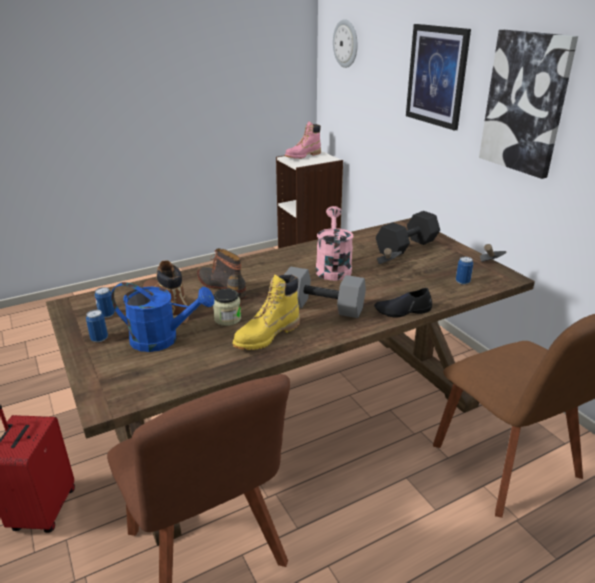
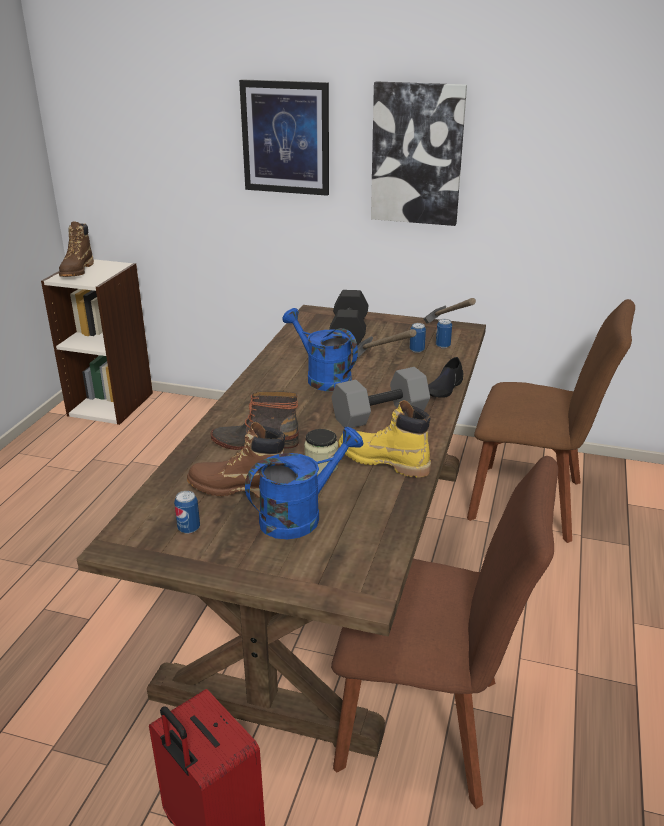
camera: 45 degrees left, 0 degrees up
(99, 339) = (233, 552): can -> can (416, 350)
(267, 336) = (383, 461): yellow boot -> yellow boot turned 120 degrees clockwise
(303, 156) = (77, 271): pink boot -> brown boot
(333, 267) = (322, 378): pink watering can -> blue watering can
(346, 43) = (109, 109): wall clock -> none

